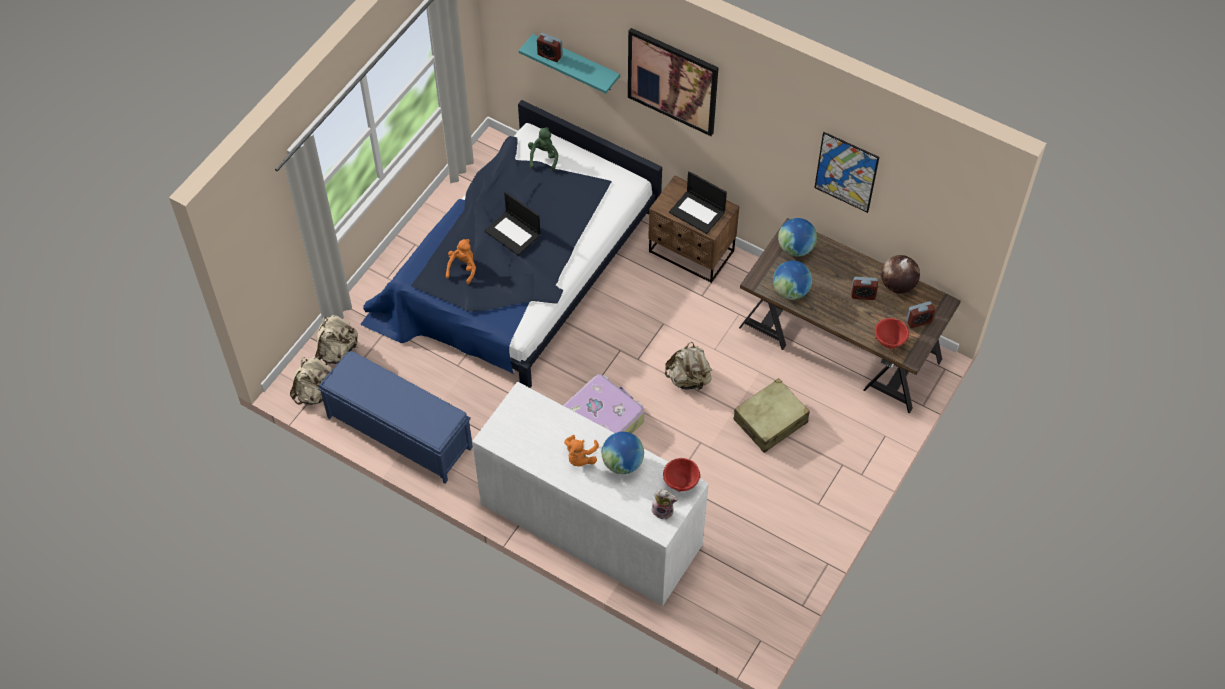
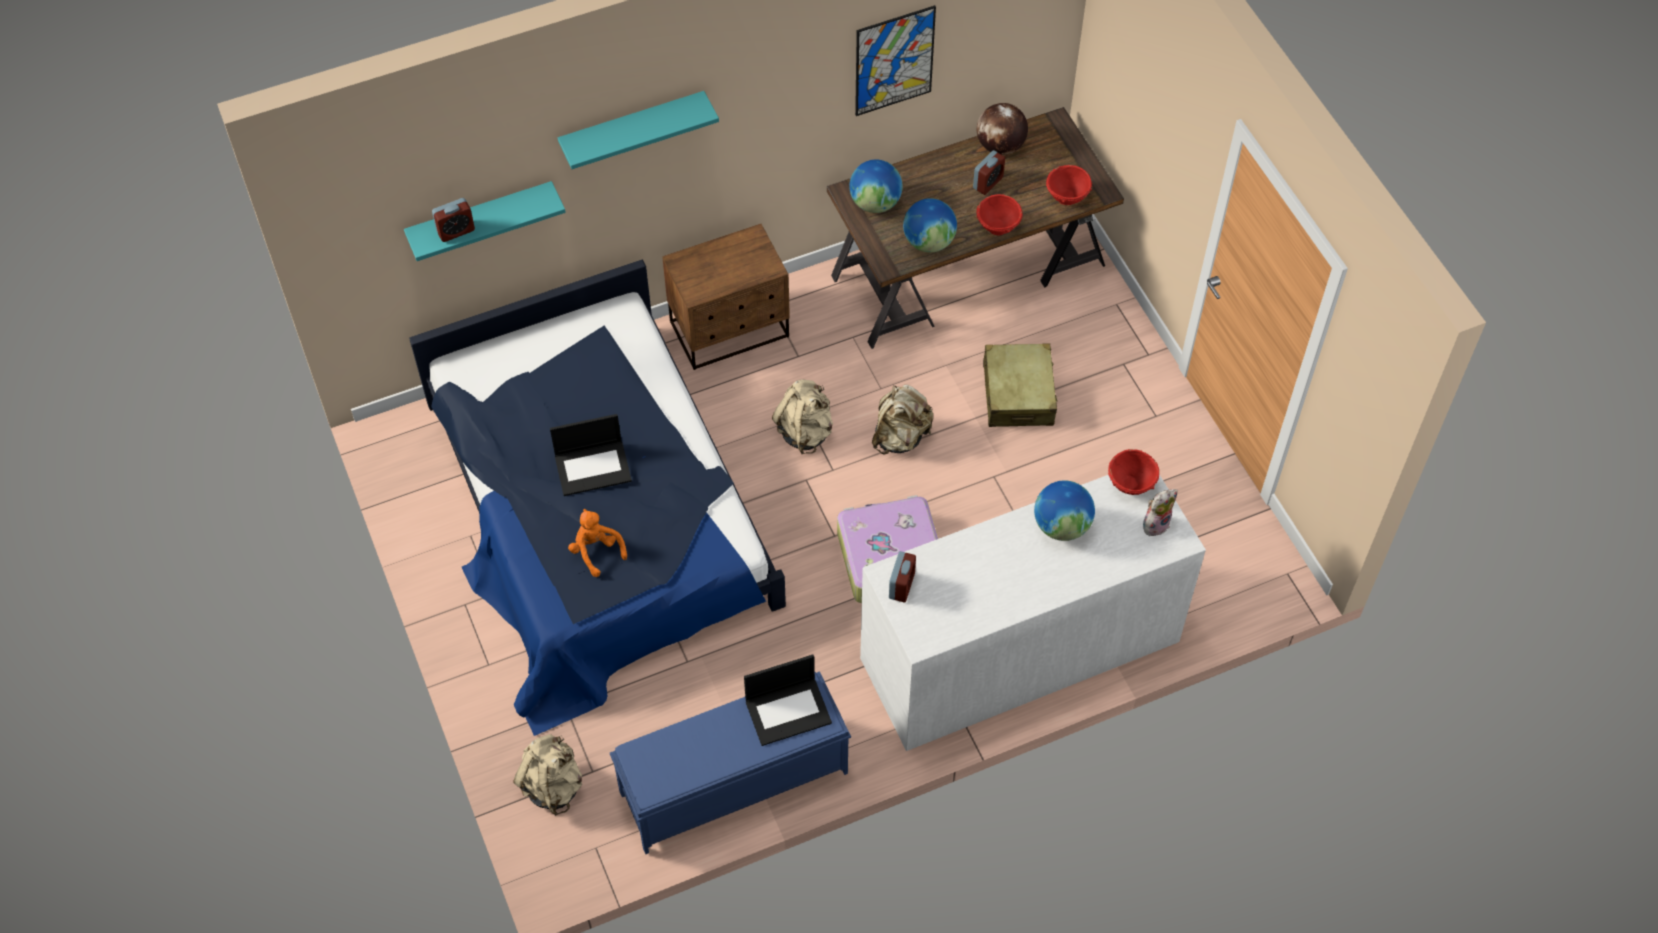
camera: 55 degrees left, 0 degrees up
(316, 392) = (595, 846): beige backpack -> beige backpack (805, 431)
(543, 157) = (506, 371): green plush toy -> none
(580, 457) = (1022, 564): orange plush toy -> none
(672, 81) = (633, 129): picture -> turquoise shelf
(698, 212) = (735, 266): laptop -> laptop (788, 711)
(833, 319) = (998, 227): none -> red bowl
(918, 321) = (1061, 157): alarm clock -> alarm clock (901, 586)

